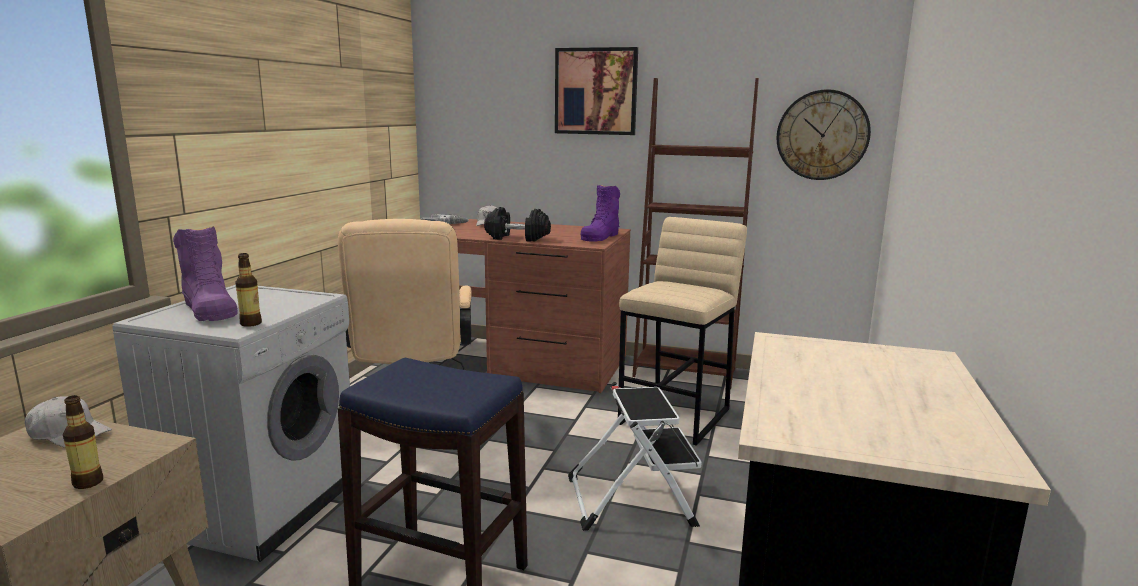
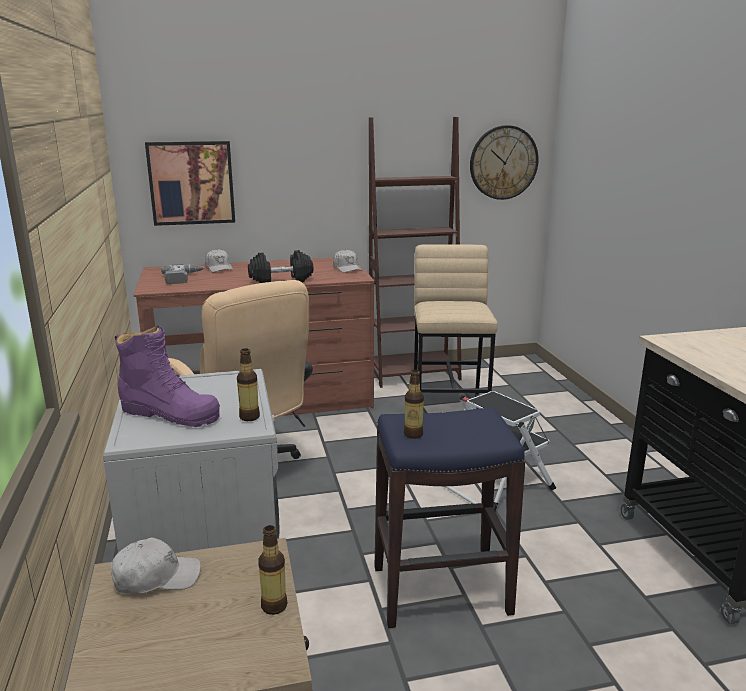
camera: 30 degrees left, 5 degrees up
(390, 378) = (413, 434): none -> bottle
(596, 91) = (312, 130): picture -> picture (191, 183)
(600, 237) = (347, 268): purple boot -> white cap

